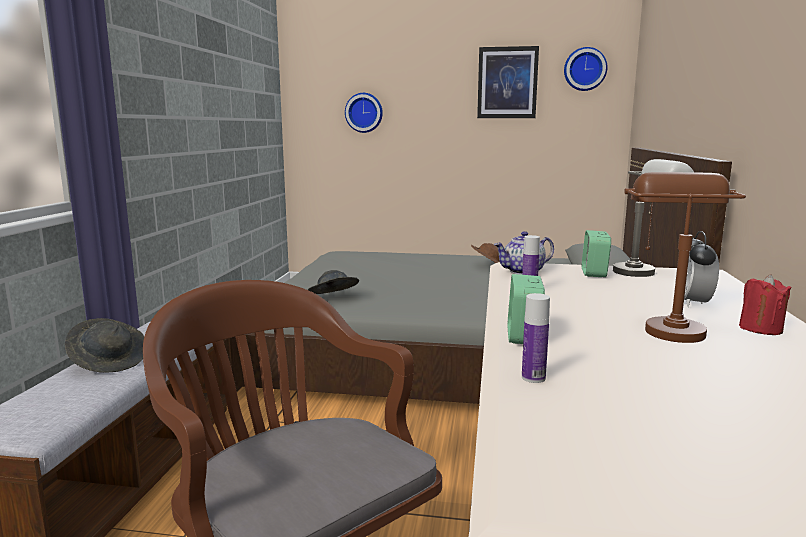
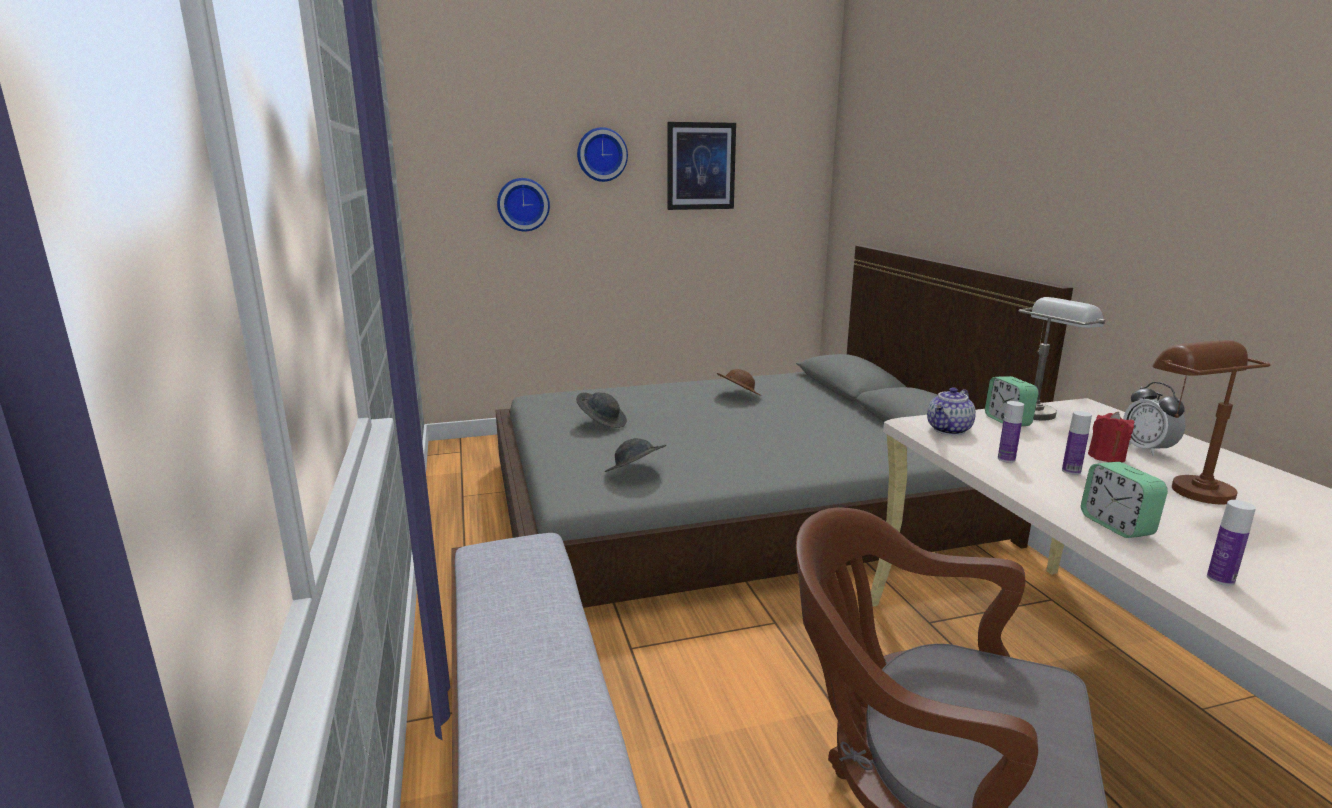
camera: 25 degrees left, 5 degrees up
(109, 361) = (520, 642): grey hat -> grey hat (602, 422)
(571, 304) = (1071, 471): none -> bottle
(585, 69) = (784, 151): wall clock -> wall clock (601, 154)
(760, 329) = (1241, 473): red candle -> red candle (1106, 457)

